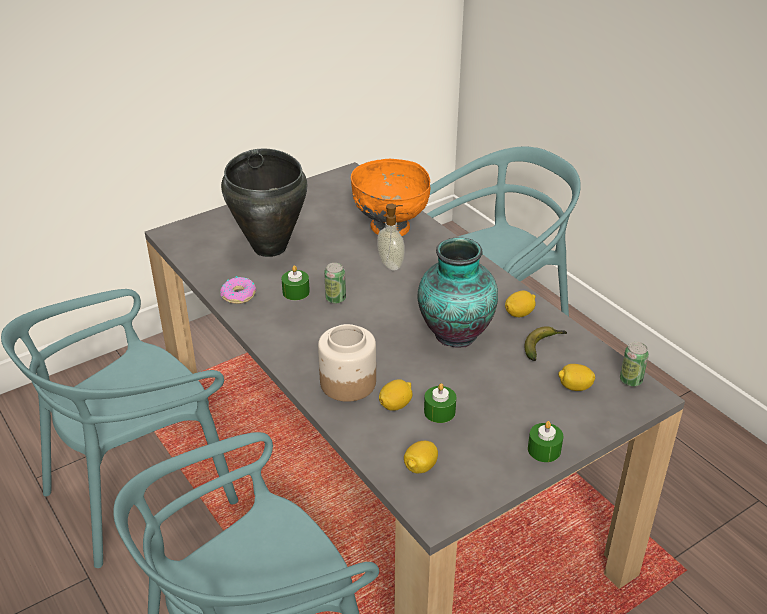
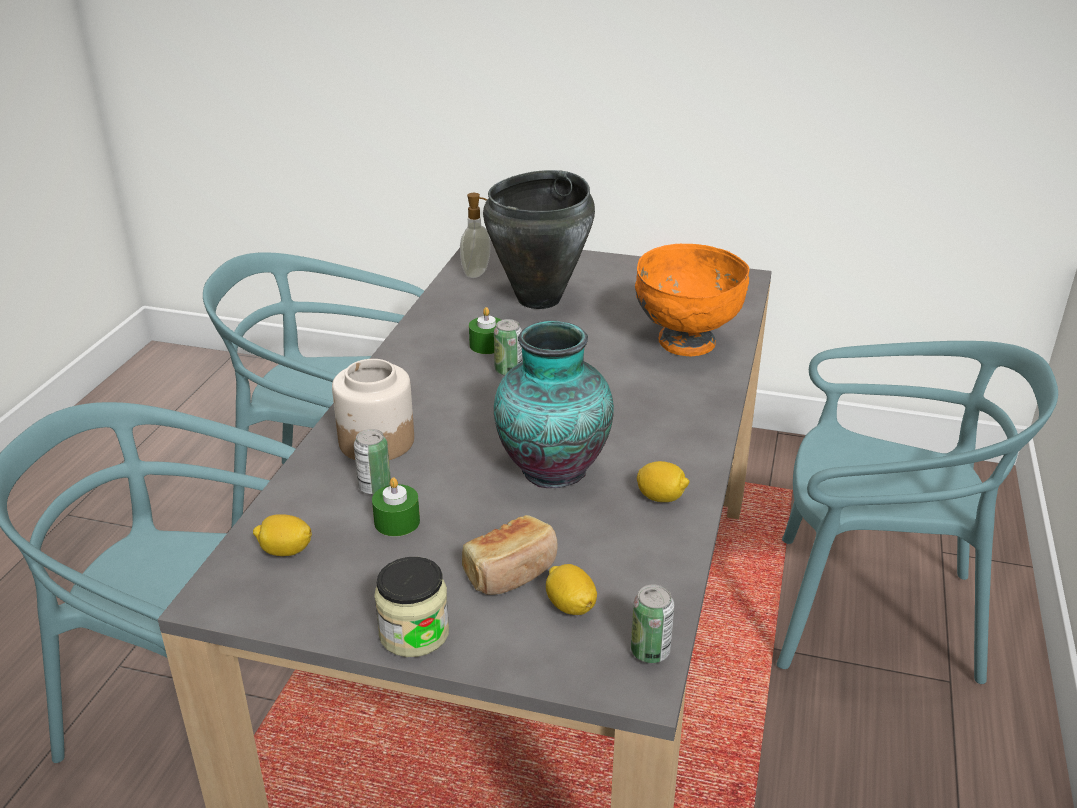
camera: 50 degrees right, 5 degrees down
(239, 295) = (438, 320): donut -> none
(391, 264) = (620, 373): soap dispenser -> soap dispenser (477, 273)
(395, 405) = (374, 487): lemon -> can
(528, 392) = (511, 571): none -> bread
(543, 346) = (621, 544): banana -> none
(544, 450) = (414, 633): green candle -> jar

